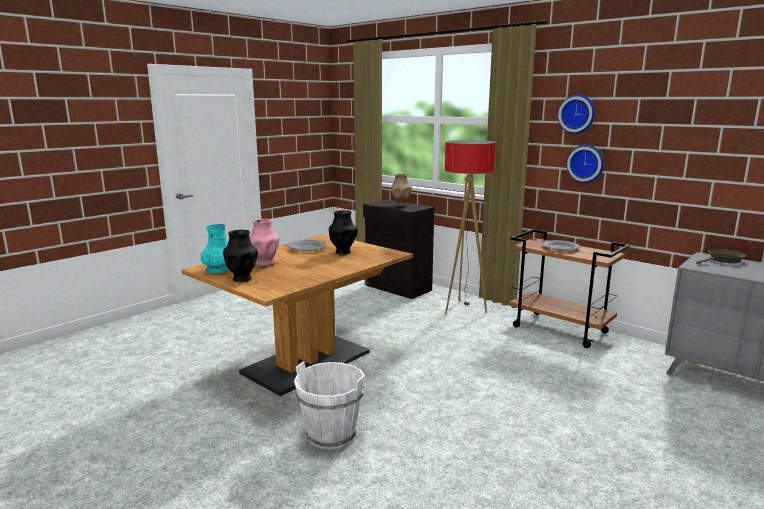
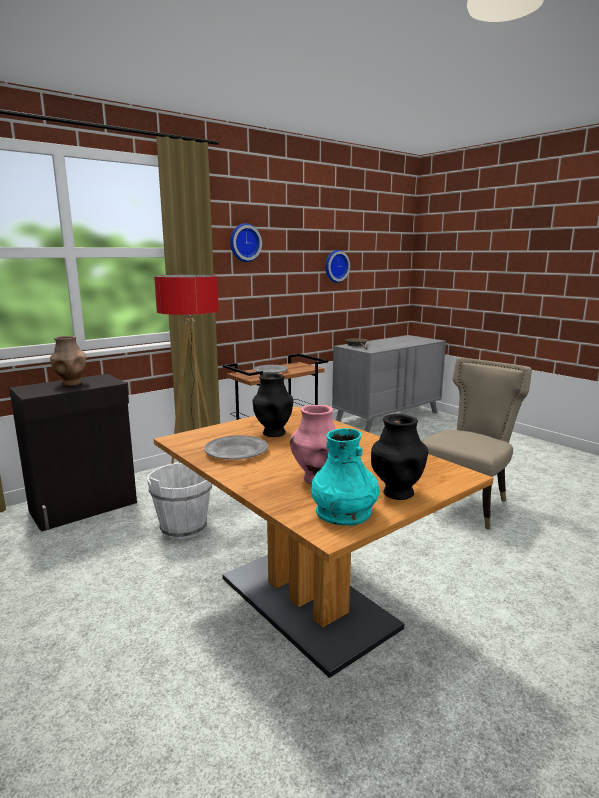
camera: 80 degrees left, 0 degrees up
(331, 434) = (485, 589): white bucket -> white bucket (183, 527)
(501, 437) = (466, 503): none -> beige chair
(586, 163) = (256, 290): wall clock -> wall clock (335, 266)

